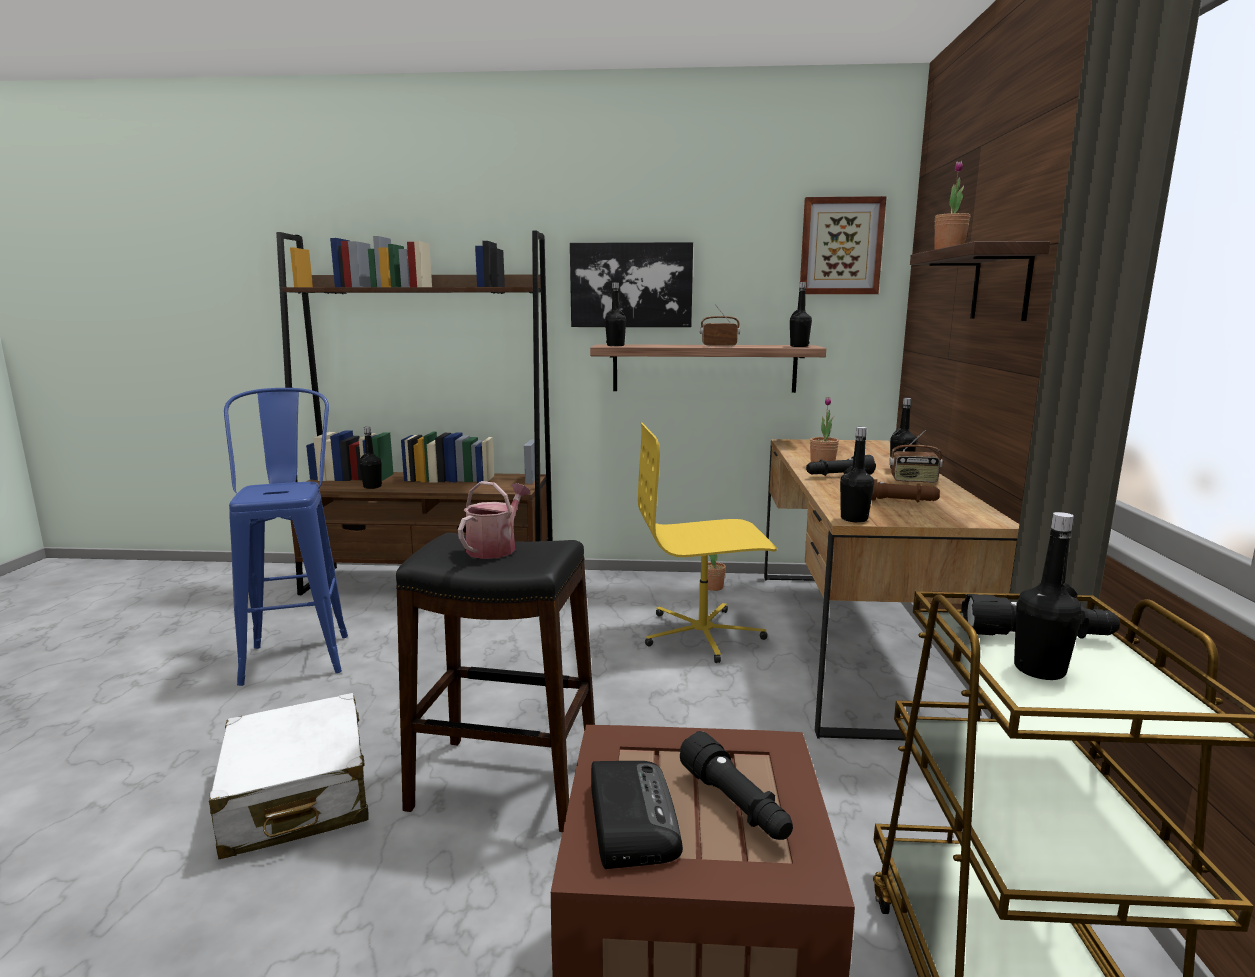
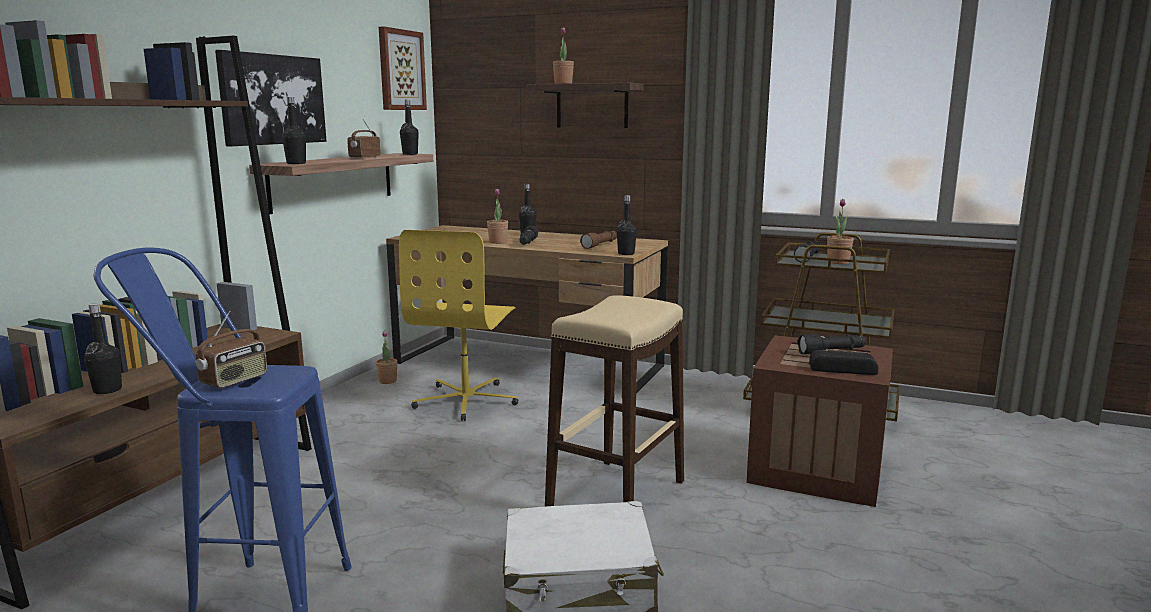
camera: 70 degrees left, 0 degrees up
(495, 548) = (615, 309): watering can -> none
(506, 782) = (617, 495): black stool -> beige stool
(914, 481) = (559, 237): radio -> radio (235, 381)
(1039, 670) = (838, 262): black bottle -> potted plant

